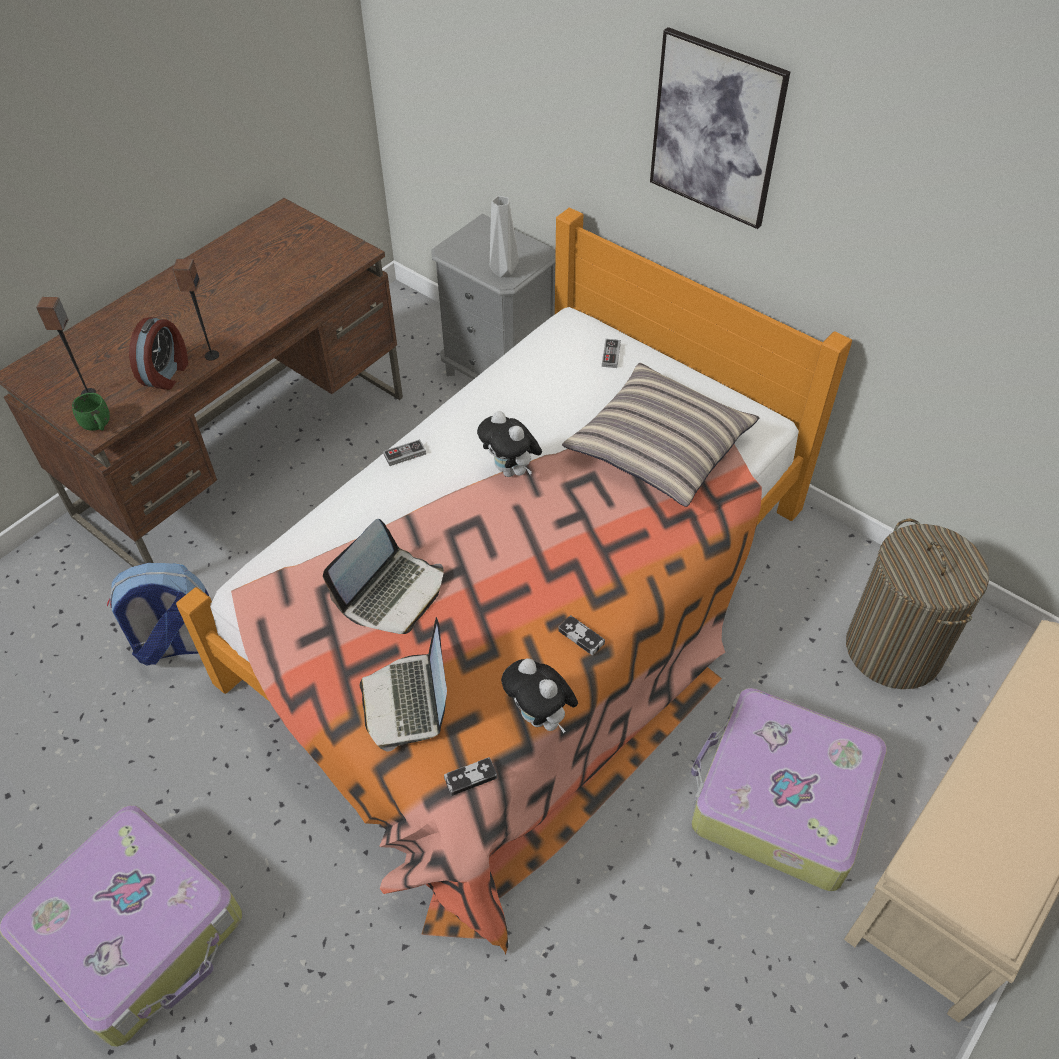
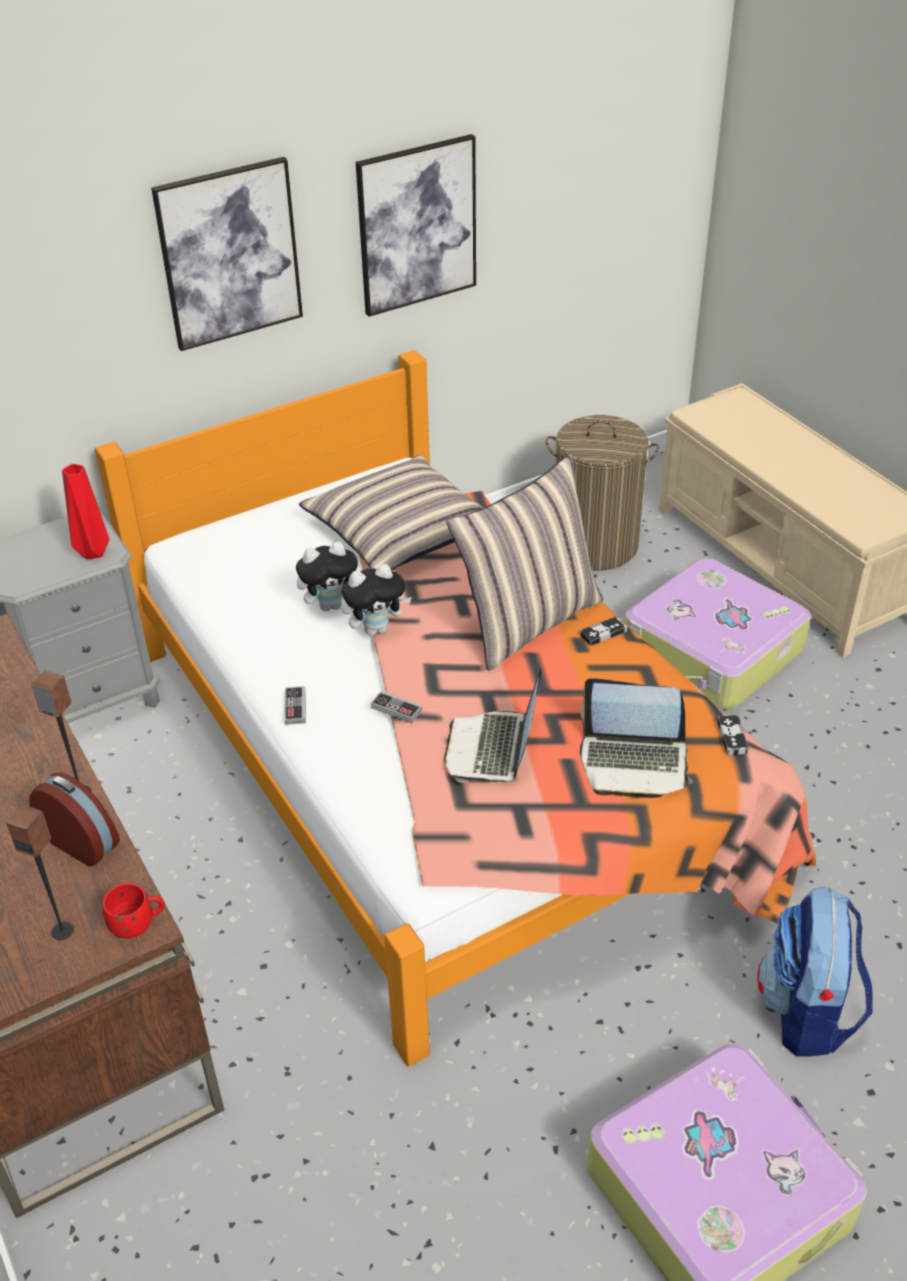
camera: 70 degrees left, 10 degrees down
(98, 426) = (138, 924): green mug -> red mug
(178, 645) = (329, 1099): backpack -> backpack (807, 1012)
(392, 593) = (493, 749): laptop -> laptop turned 135 degrees counterclockwise
(504, 271) = (94, 551): grey vase -> red vase
(541, 717) = (681, 679): plush toy -> plush toy (331, 605)
(573, 574) = (528, 621): none -> pillow
(611, 355) = (252, 532): game controller -> game controller (396, 709)
(904, 227) = (417, 225): none -> picture

